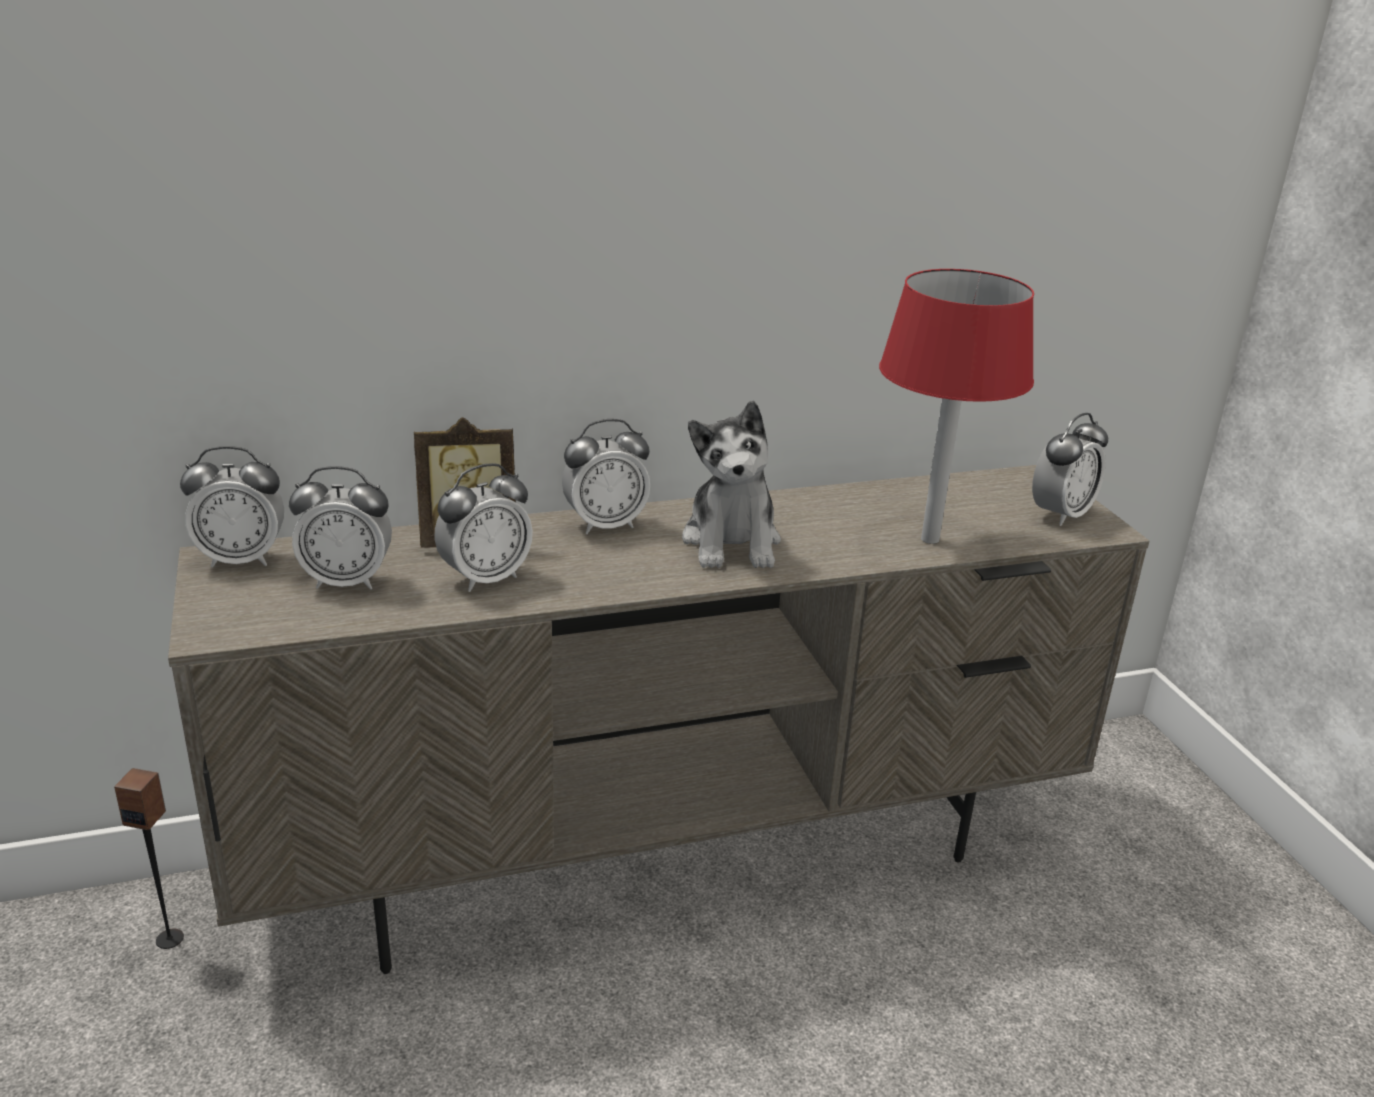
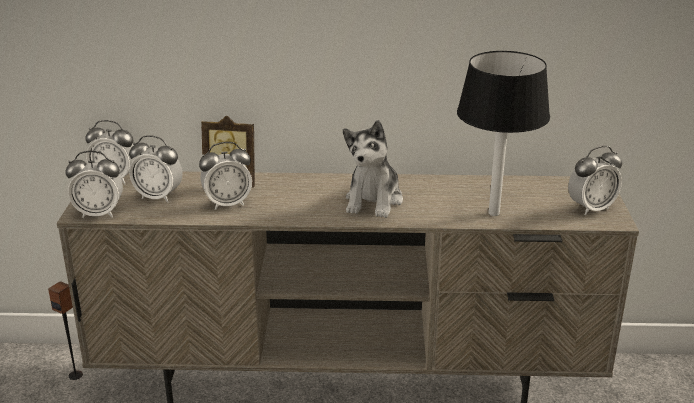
camera: 20 degrees right, 0 degrees up
(605, 525) = (310, 183): alarm clock -> alarm clock (99, 213)
(929, 539) = (493, 213): red table lamp -> black table lamp

